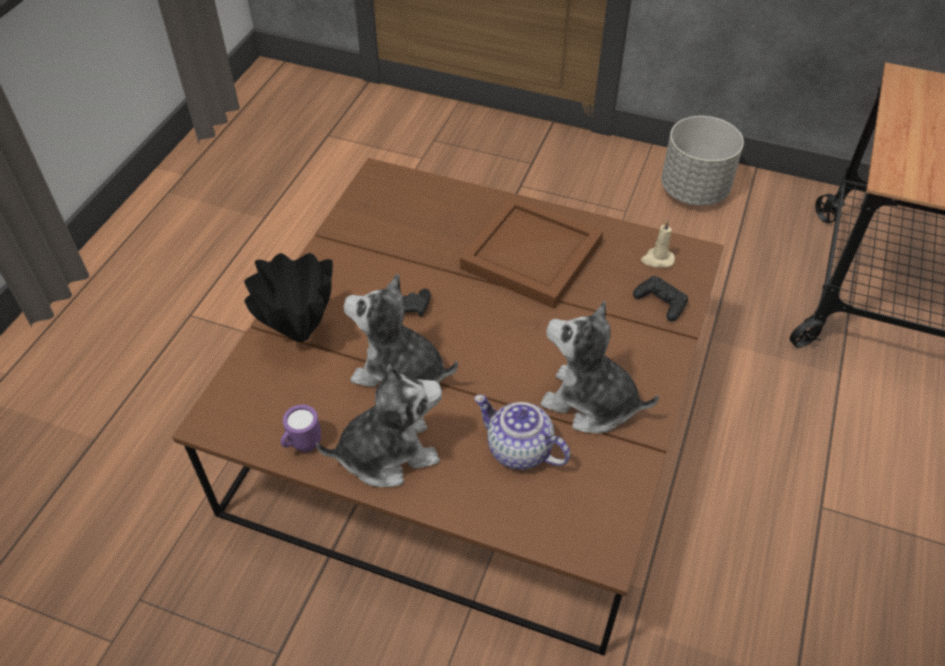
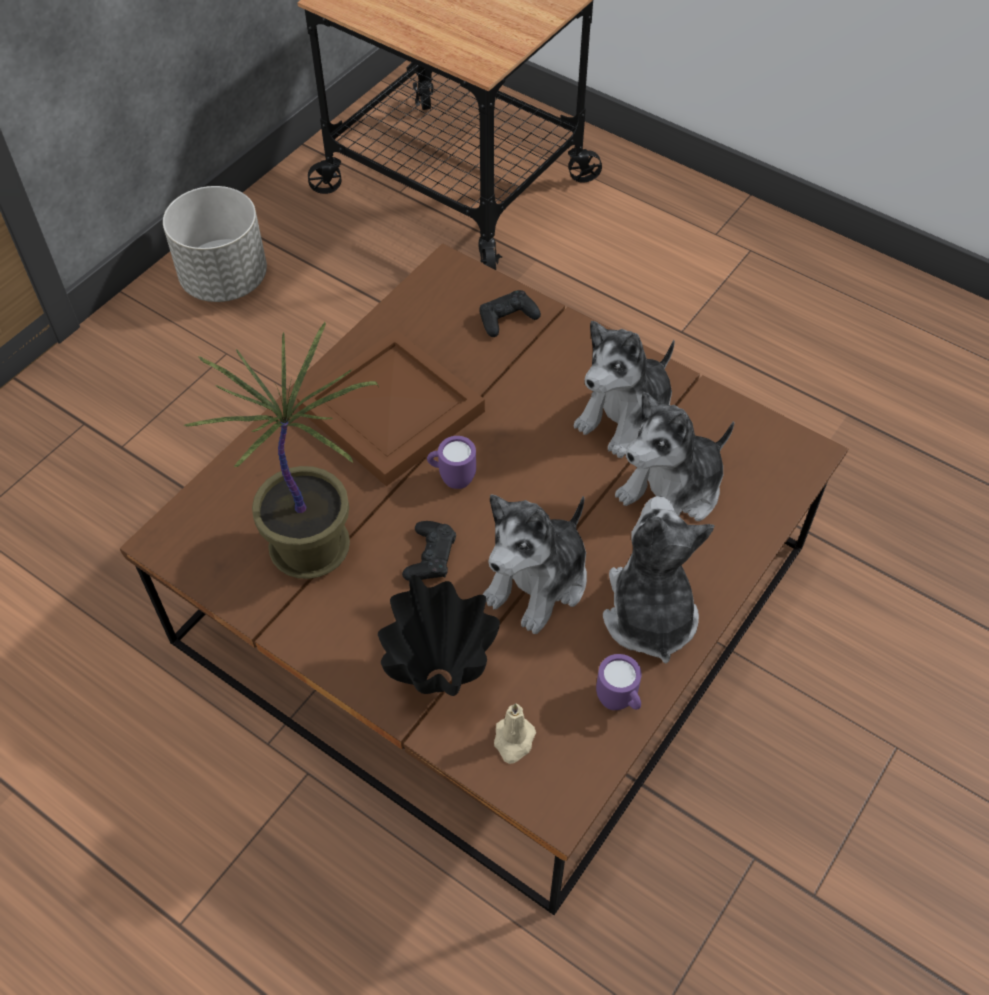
camera: 75 degrees left, 5 degrees up
(395, 243) = (313, 546): none -> potted plant
(480, 303) = (452, 478): none -> purple mug
(518, 450) = (672, 492): teapot -> plush toy
(657, 259) = (443, 302): beige candle -> beige candle (513, 741)

